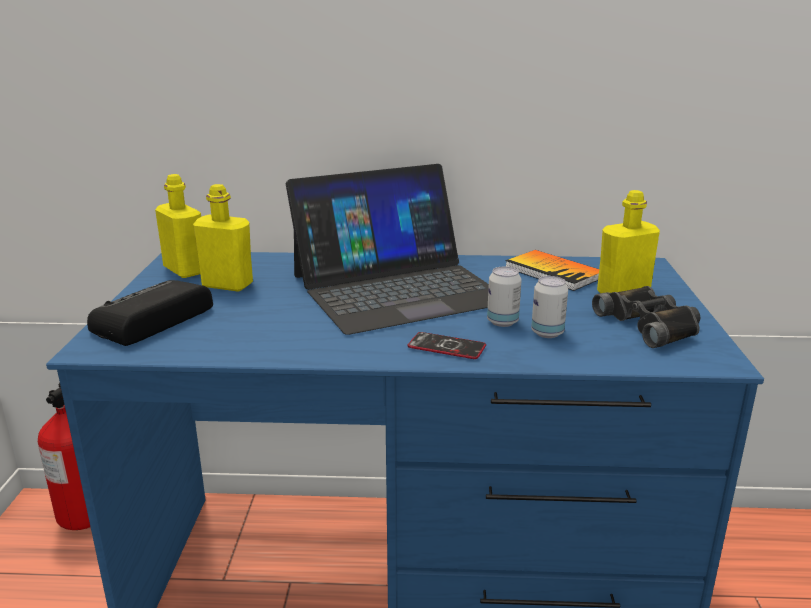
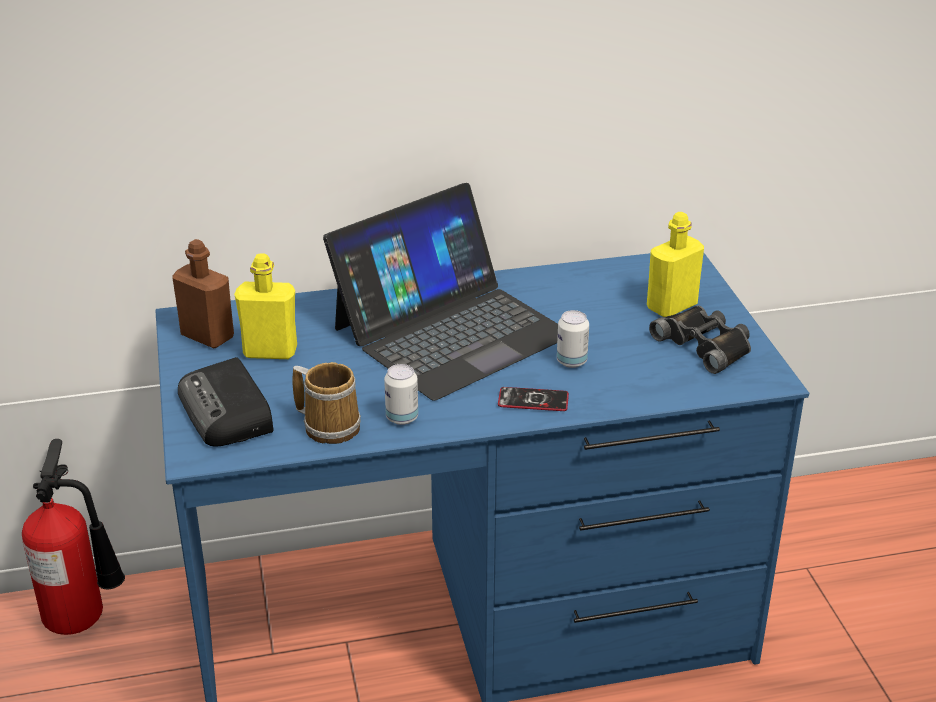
camera: 15 degrees left, 10 degrees up
(150, 321) = (227, 412): radio -> radio turned 45 degrees counterclockwise
(185, 270) = (207, 336): yellow bottle -> brown bottle
(233, 341) = (330, 425): none -> mug
(547, 333) = (617, 369): can -> can (402, 418)
(553, 272) = (596, 285): book -> none

